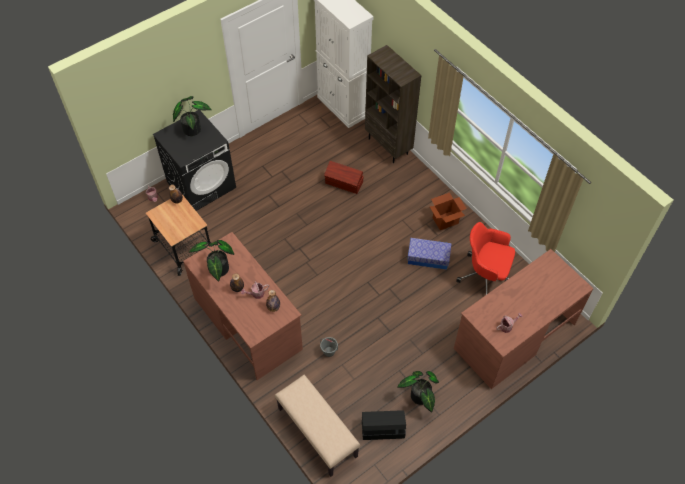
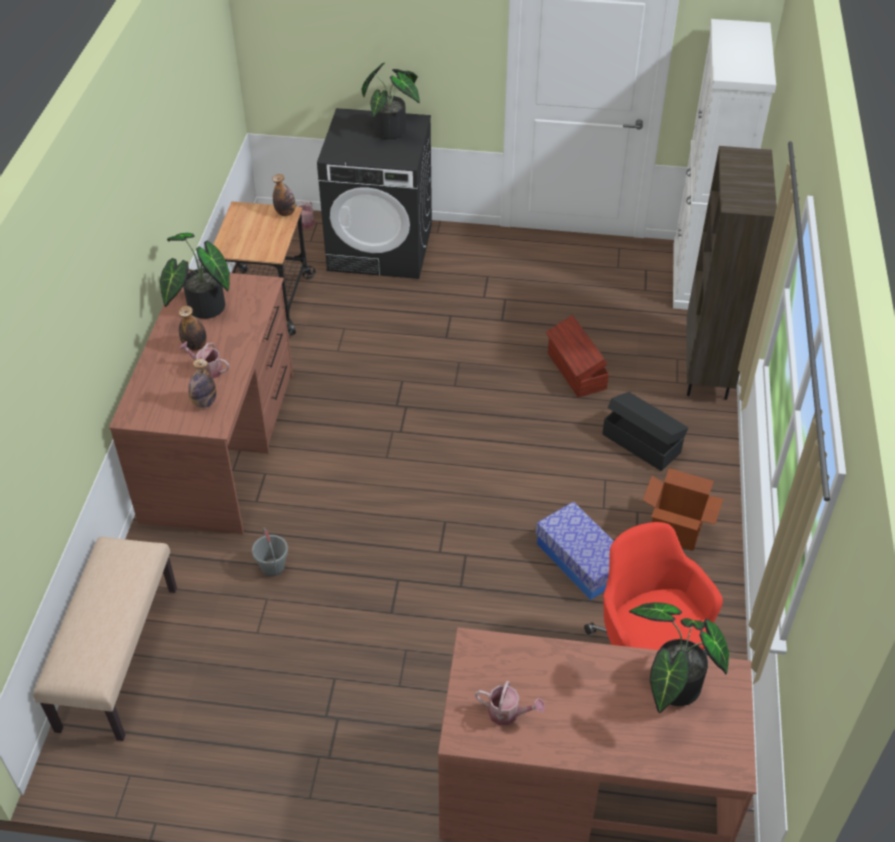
camera: 45 degrees right, 10 degrees down
(382, 429) = (204, 737): black storage box -> black storage box (641, 442)
(419, 398) = (312, 745): potted plant -> potted plant (670, 688)

